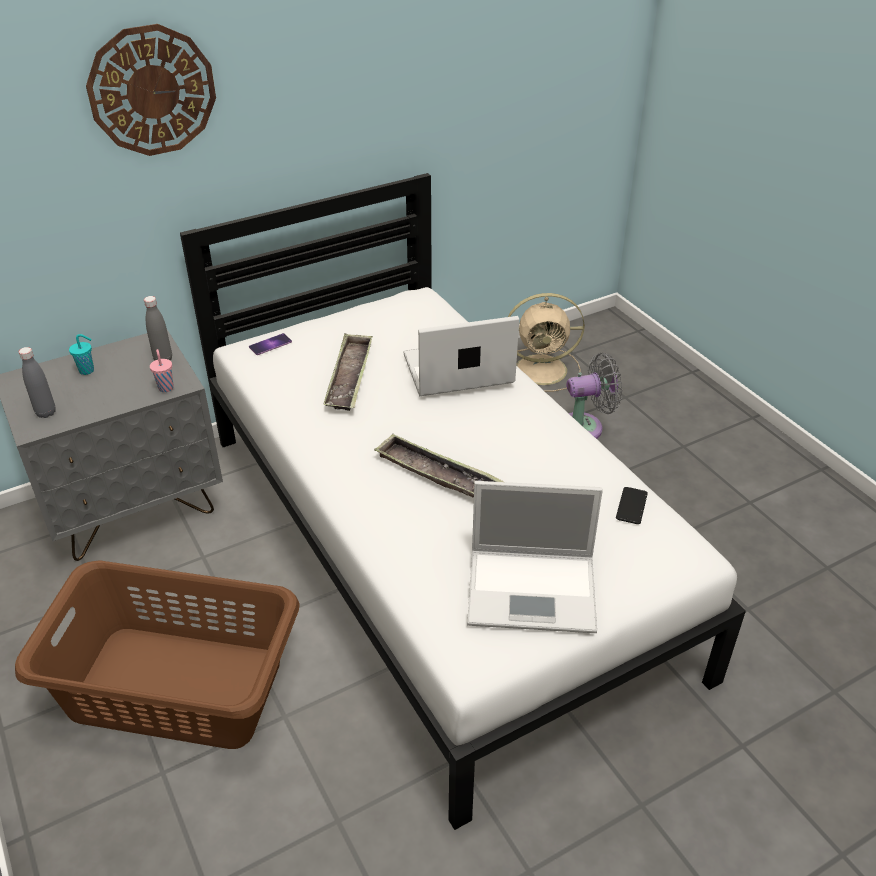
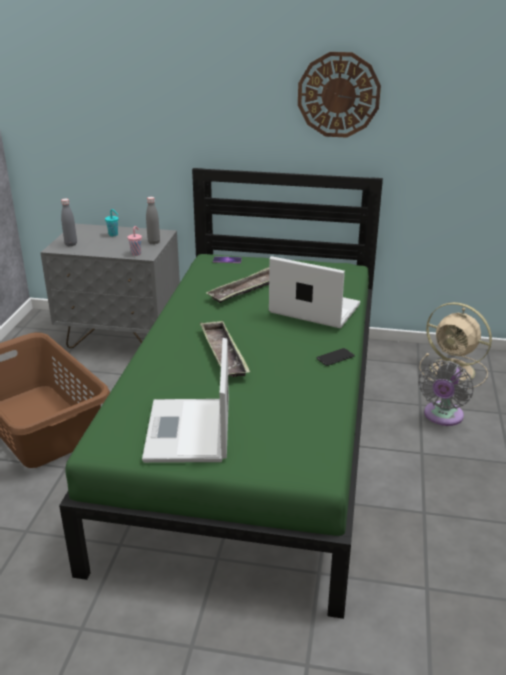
camera: 40 degrees right, 10 degrees down
(152, 91) = (193, 71): wall clock -> wall clock (338, 95)
(439, 546) = (253, 433): white bed -> green bed
(534, 590) = (188, 432): laptop -> laptop turned 45 degrees clockwise
(585, 427) = (442, 416): grey fan -> grey fan turned 90 degrees clockwise
(631, 506) = (319, 424): phone -> phone (335, 357)

